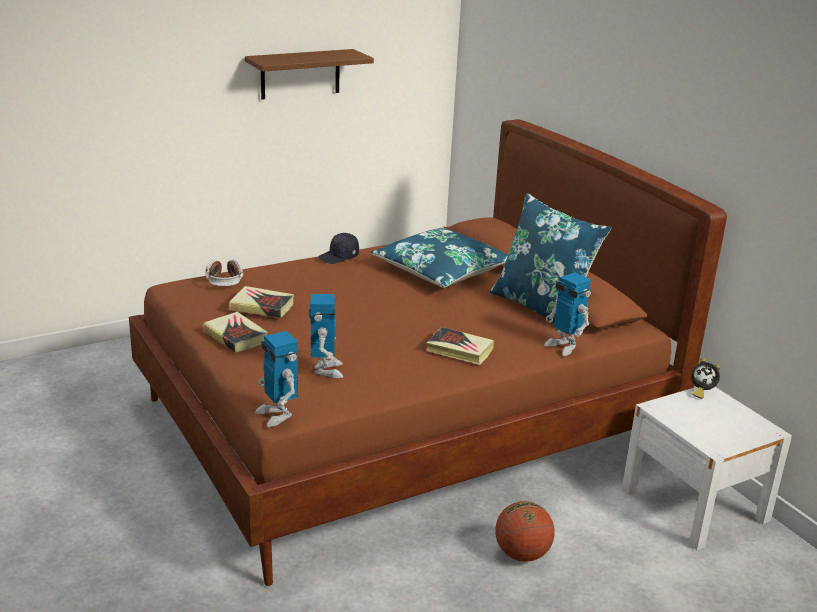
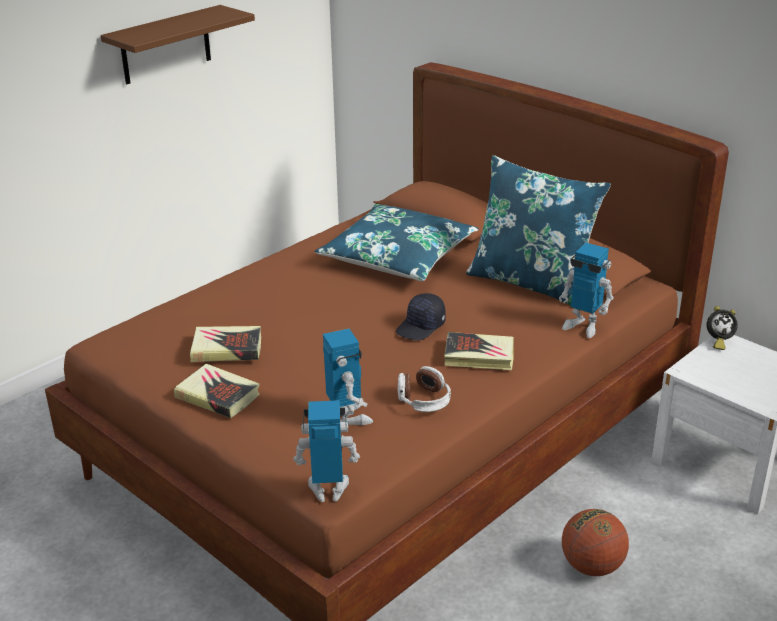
camera: 15 degrees left, 5 degrees up
(224, 281) = (161, 324): headphones -> headphones (423, 400)
(277, 415) = (328, 491): toy robot -> toy robot turned 135 degrees clockwise
(339, 257) = (274, 262): black cap -> black cap (421, 327)

